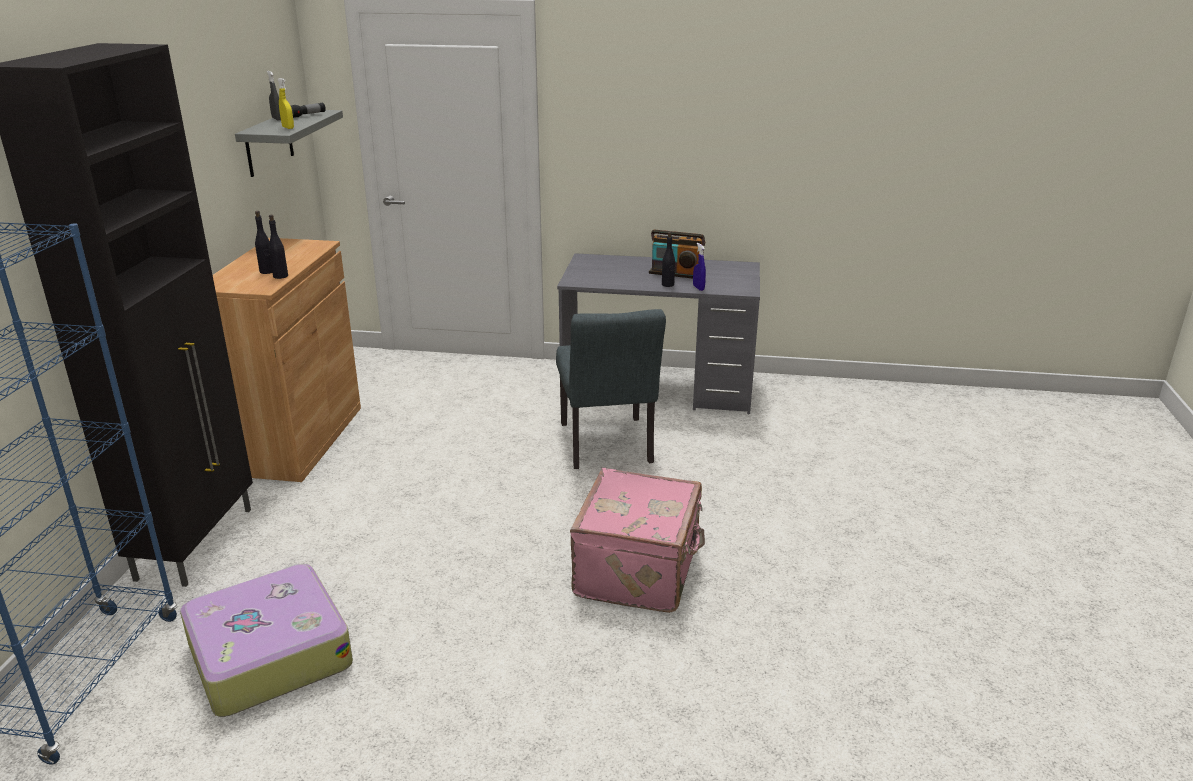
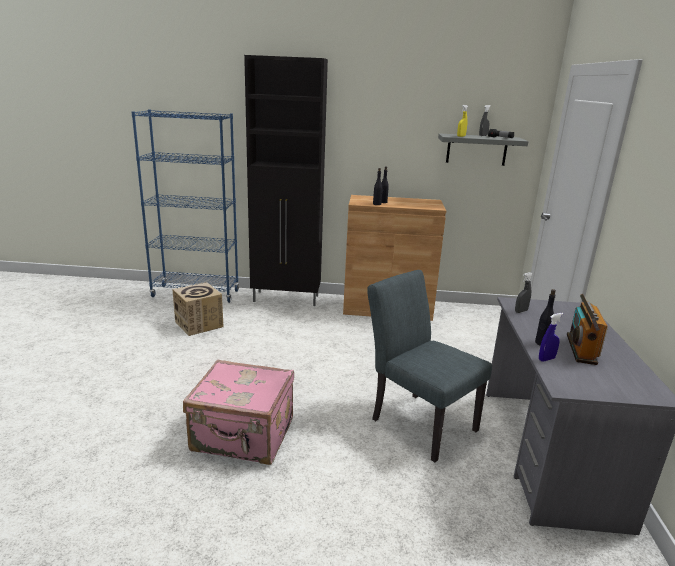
camera: 85 degrees right, 5 degrees down
(268, 654) = (199, 324): suitcase -> cardboard box
(597, 281) = (521, 311): none -> grey spray bottle
(607, 447) = (417, 421): grey chair -> grey chair turned 60 degrees clockwise

